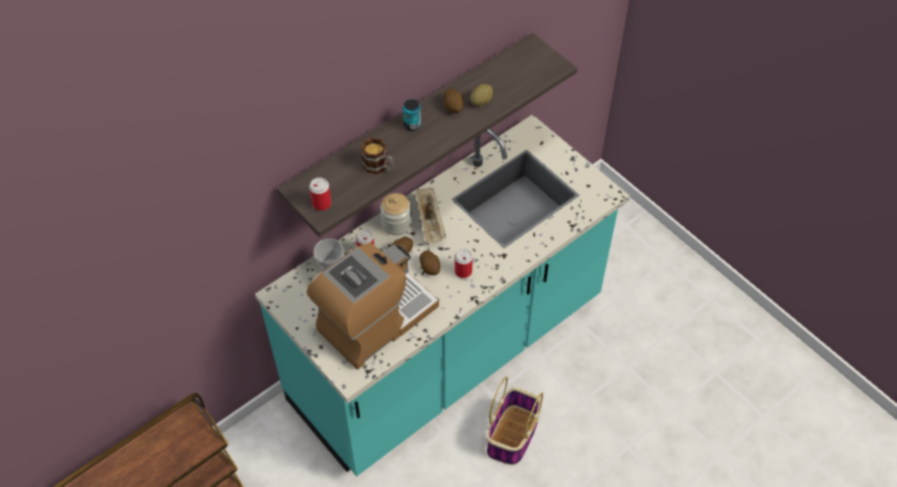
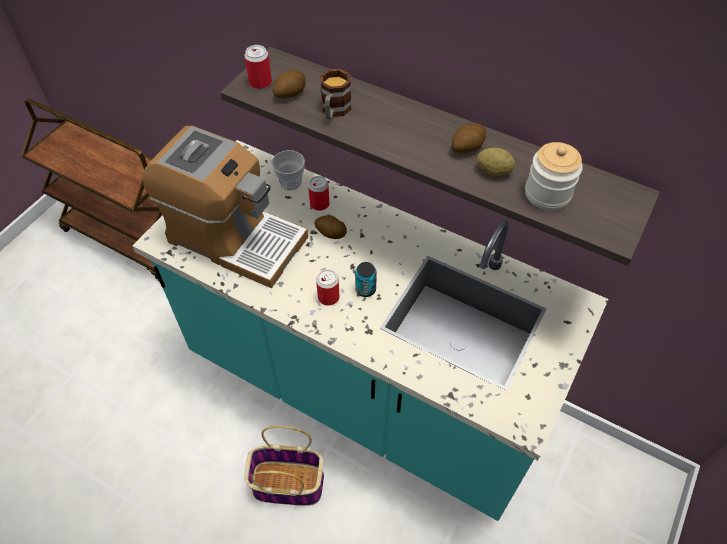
camera: 70 degrees right, 0 degrees up
(396, 223) = (368, 217): jar -> jar (547, 194)
(412, 125) = (415, 120): can -> can (365, 289)
(430, 222) = (384, 246): beige tray -> none
(430, 268) = (321, 265): potato -> potato (290, 94)

